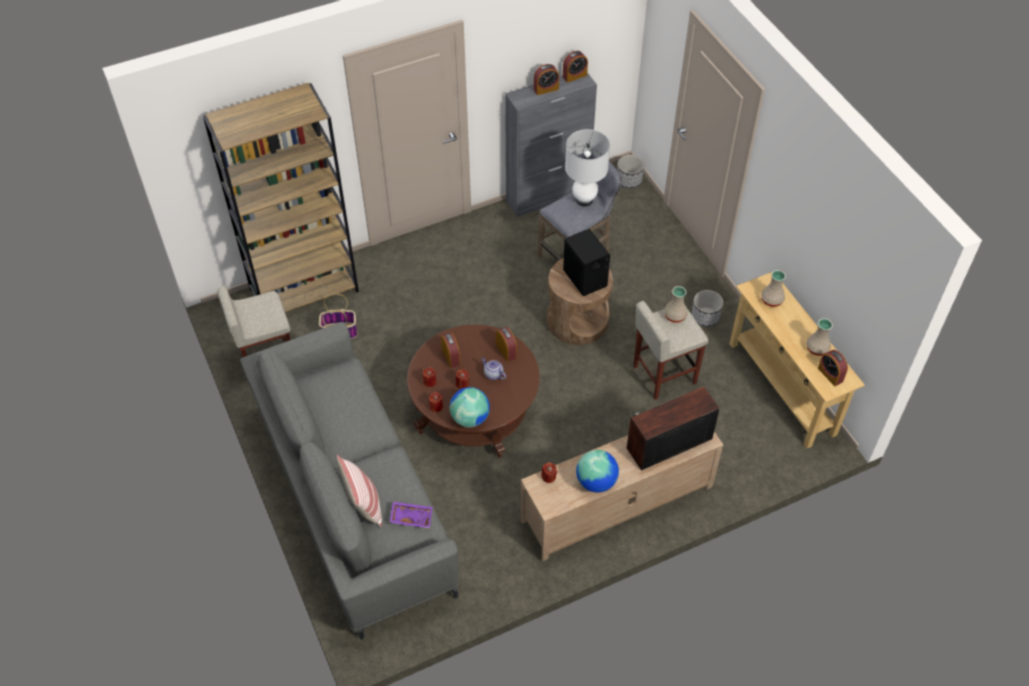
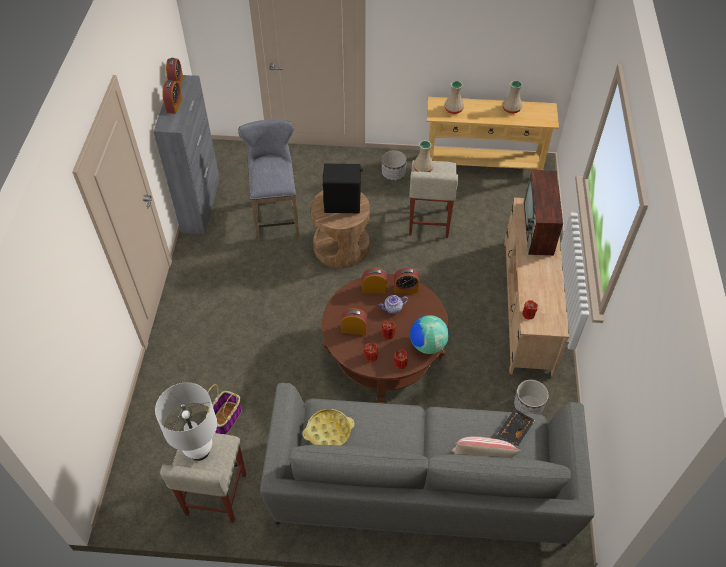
camera: 60 degrees left, 0 degrees up
(304, 290) = (153, 426): brown bookcase -> none
(329, 383) = (328, 431): none -> yellow tray
(411, 517) = (514, 429): purple tray -> black tray
(584, 200) = (268, 164): white table lamp -> white table lamp (199, 451)
(596, 482) = (549, 286): globe -> none
(629, 180) = (230, 151): planter -> planter (528, 406)
(830, 374) = (538, 114): alarm clock -> alarm clock (406, 288)

